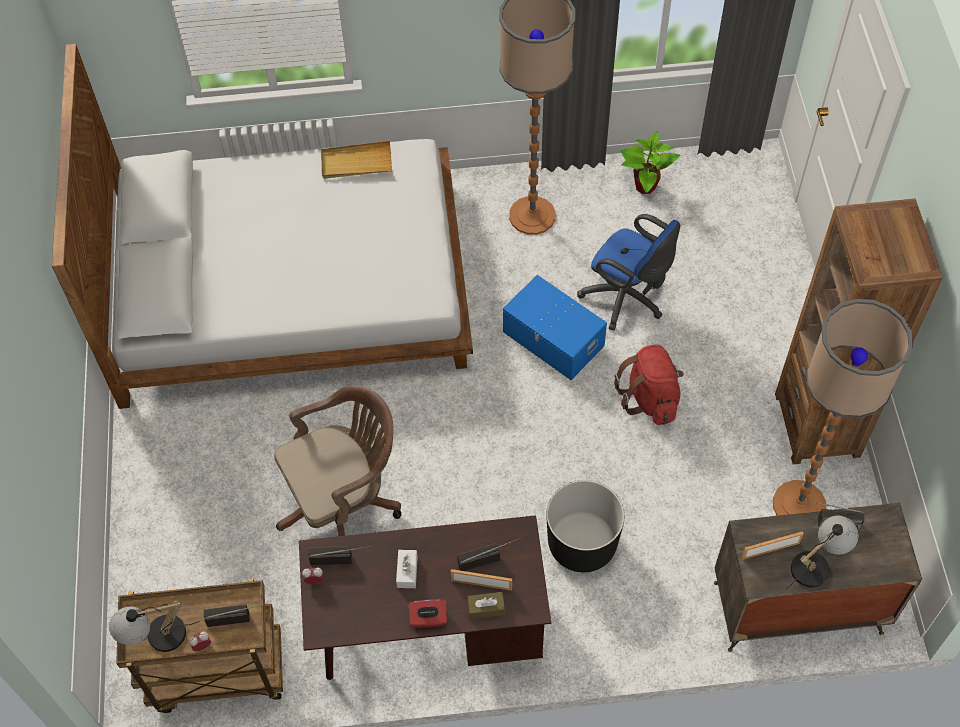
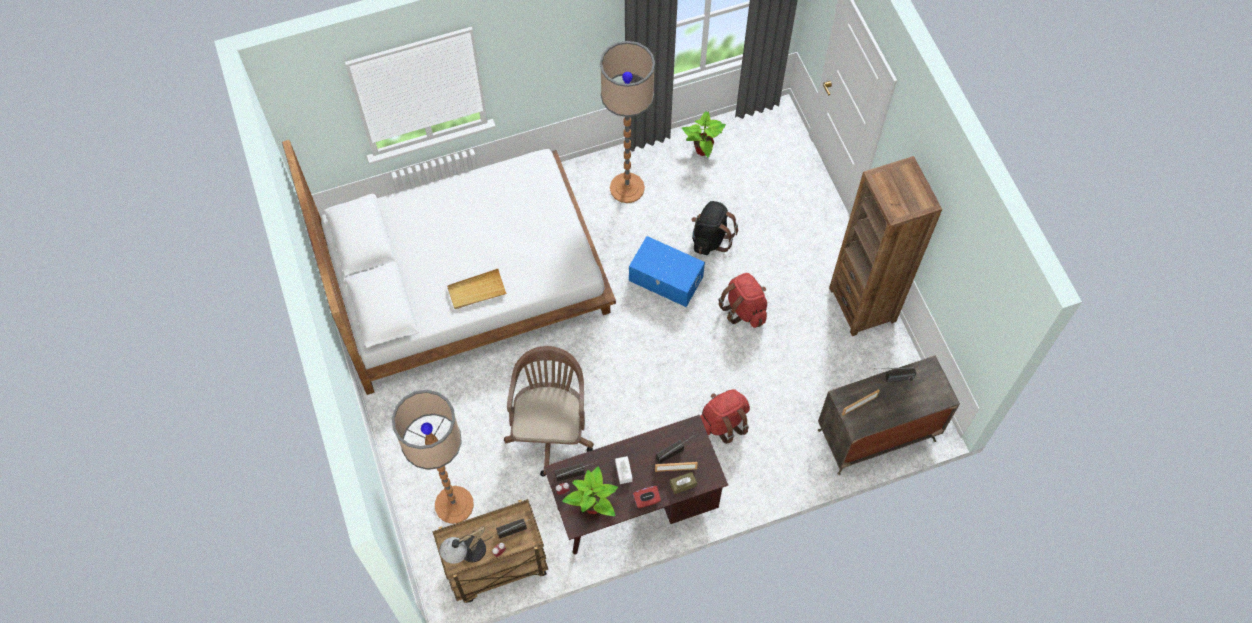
camera: 15 degrees left, 5 degrees up
(344, 502) = (550, 428): brown office chair -> brown office chair turned 45 degrees counterclockwise
(351, 609) = (593, 505): none -> potted plant
(356, 162) = (498, 178): beige tray -> beige tray (476, 291)
(582, 543) = (723, 422): black planter -> red backpack
(627, 299) = (710, 238): blue office chair -> black backpack
(798, 504) = (862, 364): floor lamp -> floor lamp (454, 504)
(817, 563) = (891, 407): table lamp -> none

